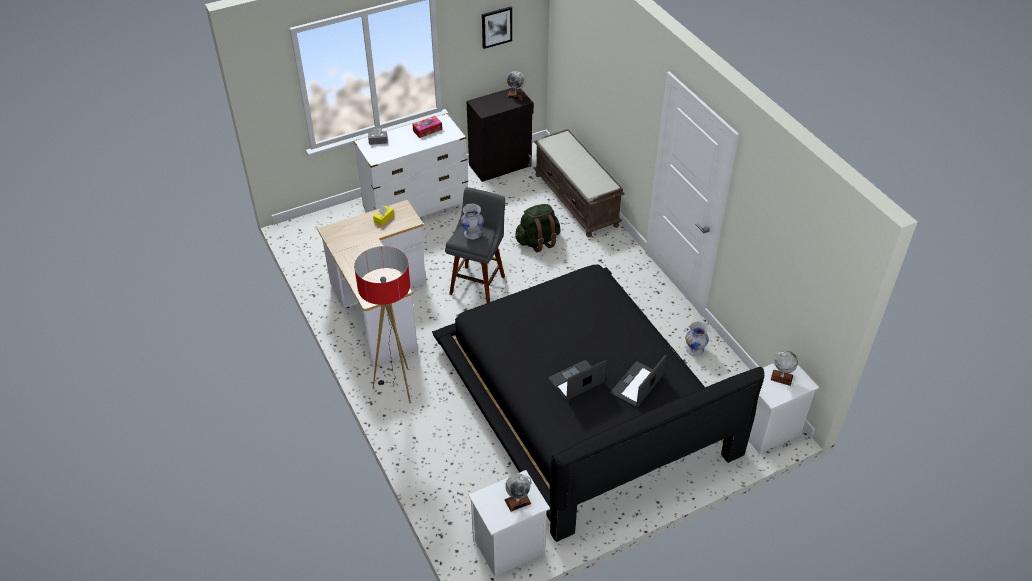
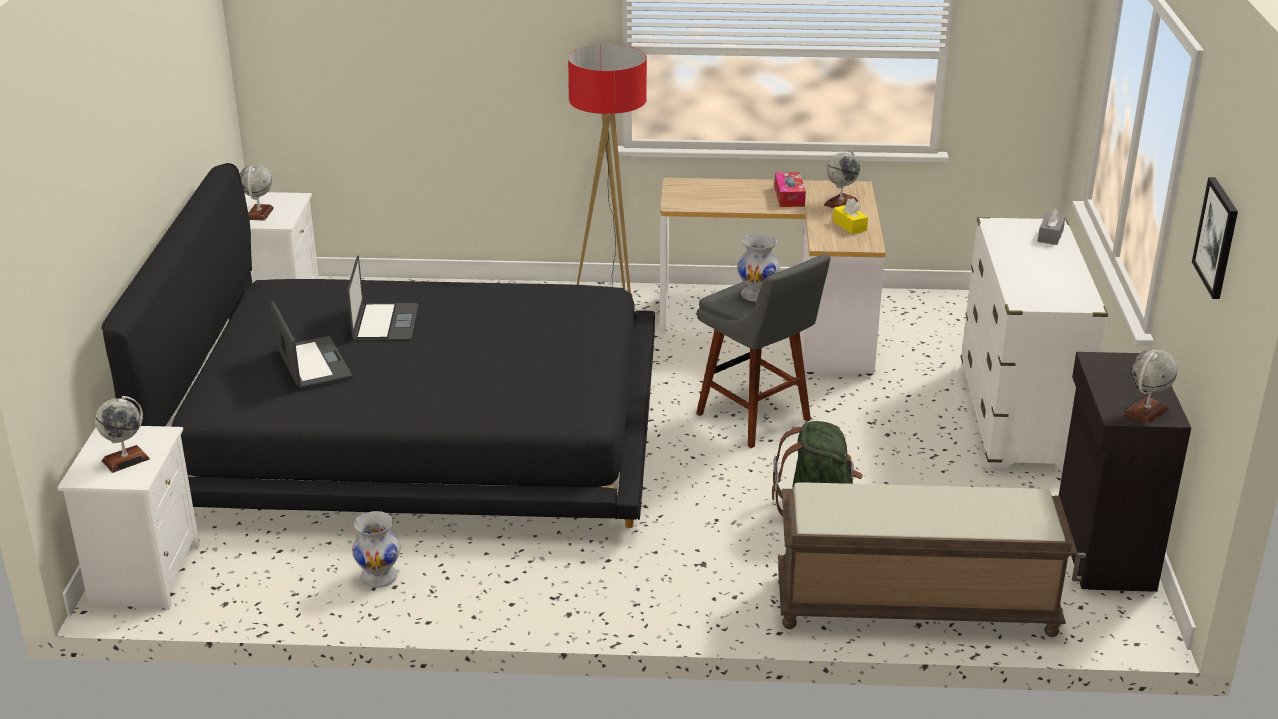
camera: 120 degrees right, 15 degrees down
(355, 230) = (841, 203): none -> globe
(427, 130) = (1056, 282): tissue box -> tissue box (789, 196)

